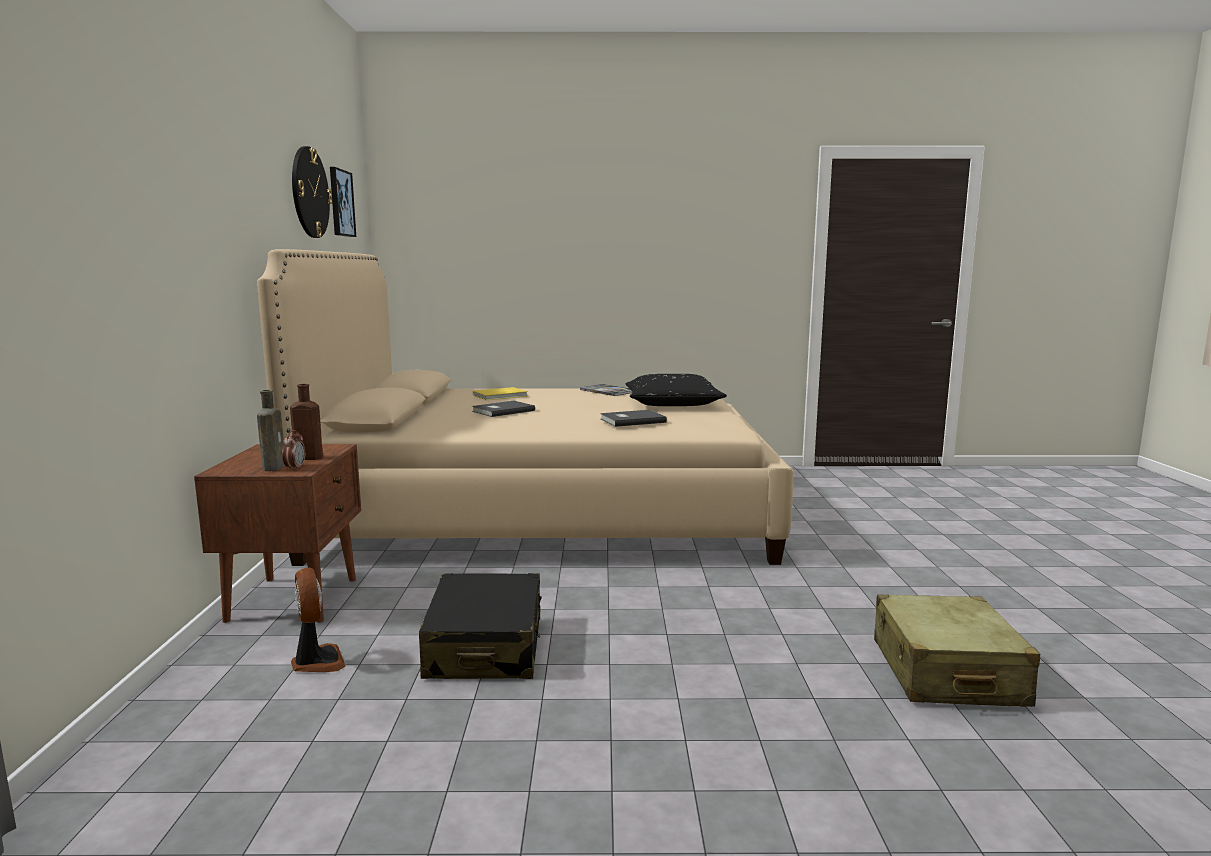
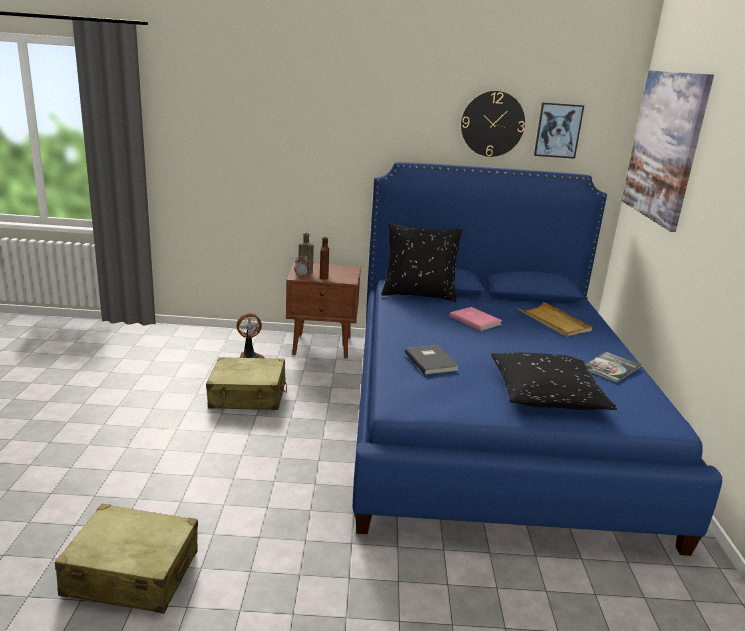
camera: 90 degrees right, 10 degrees up
(406, 425) = (418, 294): none -> black pillow
(454, 211) = (664, 146): none -> picture
(485, 647) = (248, 396): black suitcase -> beige suitcase
(501, 396) = (553, 322): yellow book -> beige tray
(502, 411) = (475, 320): grey book -> pink book
(546, 511) = (488, 420): beige bed -> blue bed

